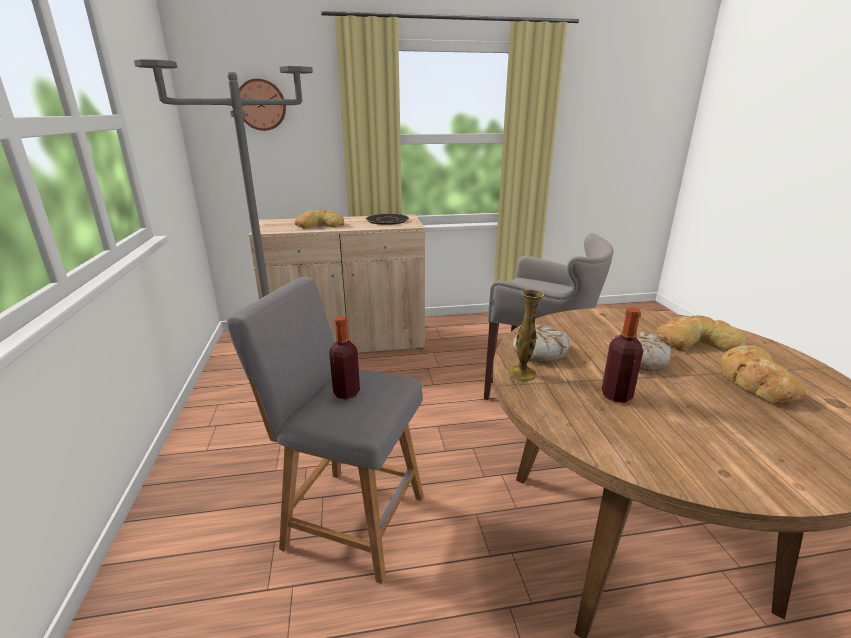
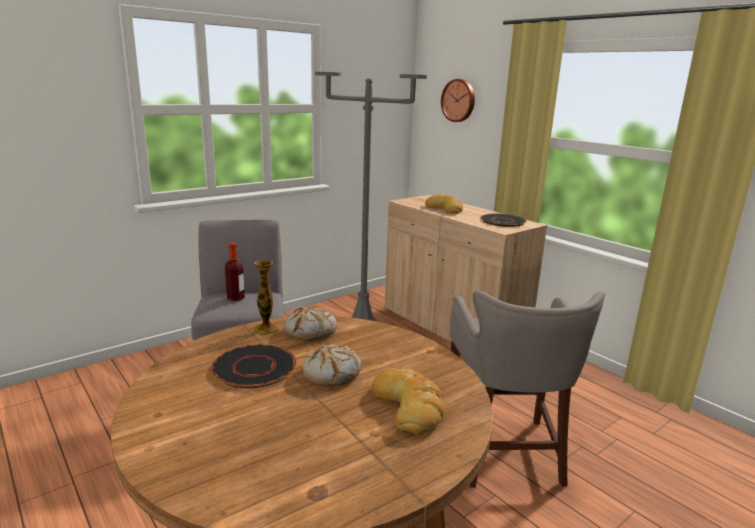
camera: 60 degrees right, 5 degrees down
(616, 395) = (253, 367): bottle -> black plate
(754, 381) = (334, 439): bread -> none

